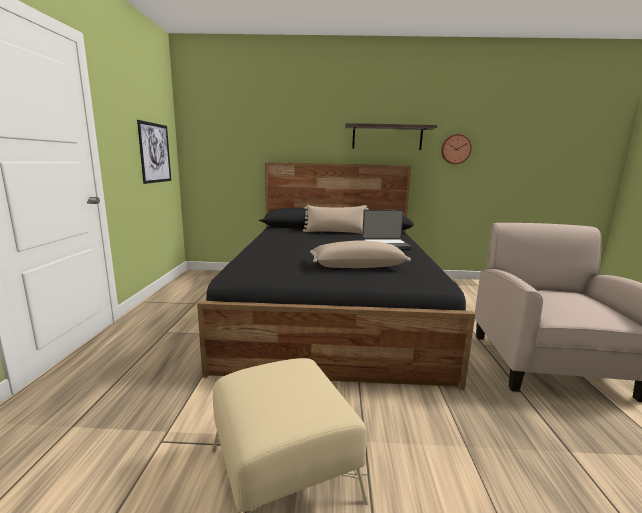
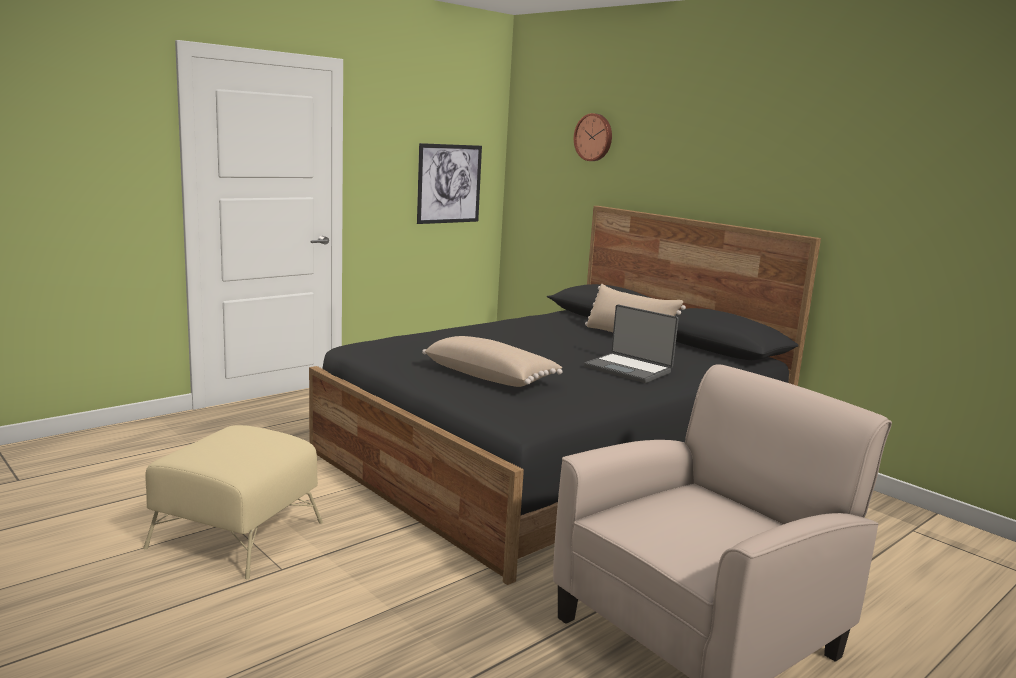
camera: 45 degrees right, 0 degrees up
(387, 137) = (785, 180): shelf -> none
(455, 149) = (920, 215): wall clock -> wall clock (594, 137)

